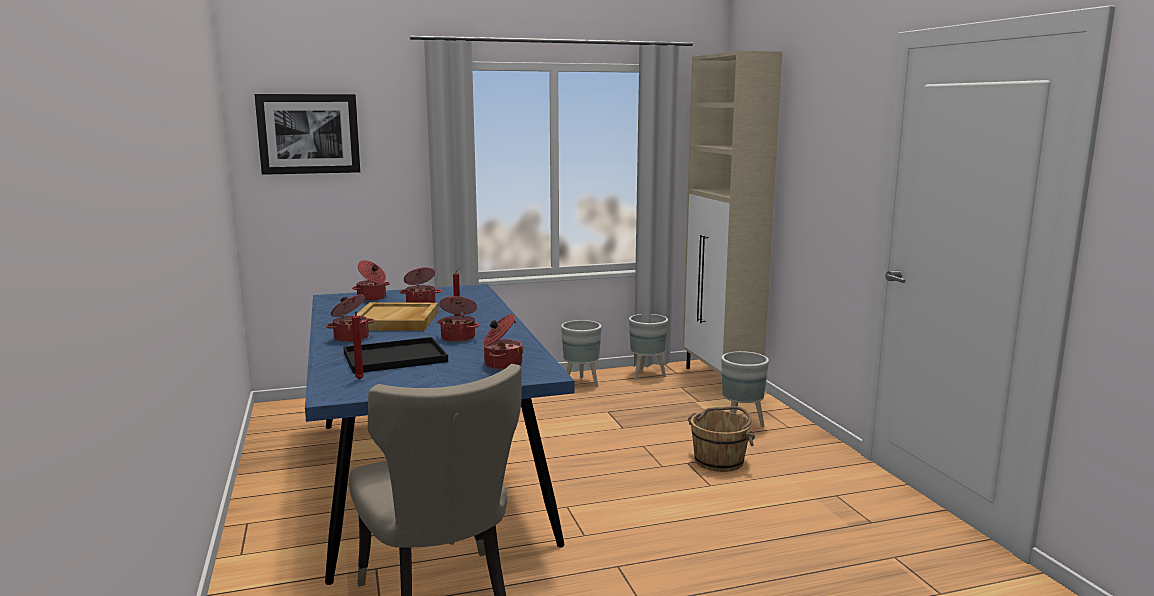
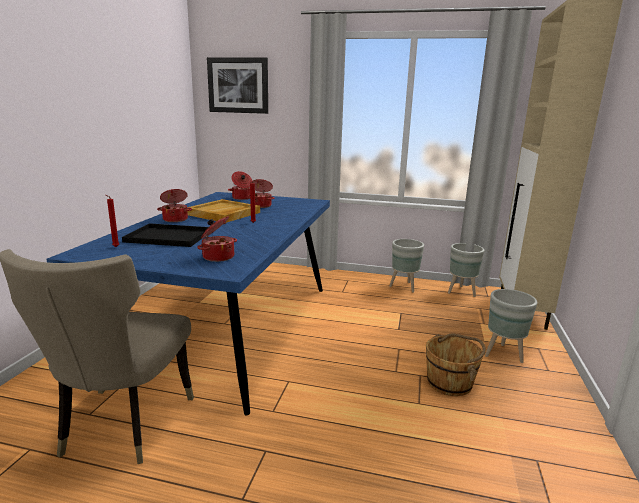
camera: 30 degrees right, 5 degrees up
(459, 338) = (234, 231): cooking pot -> none

